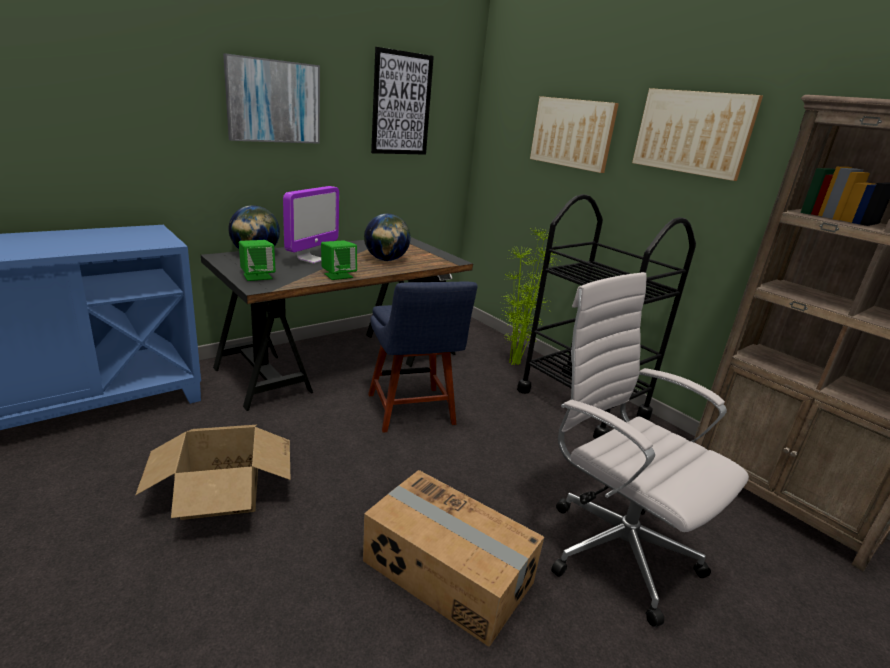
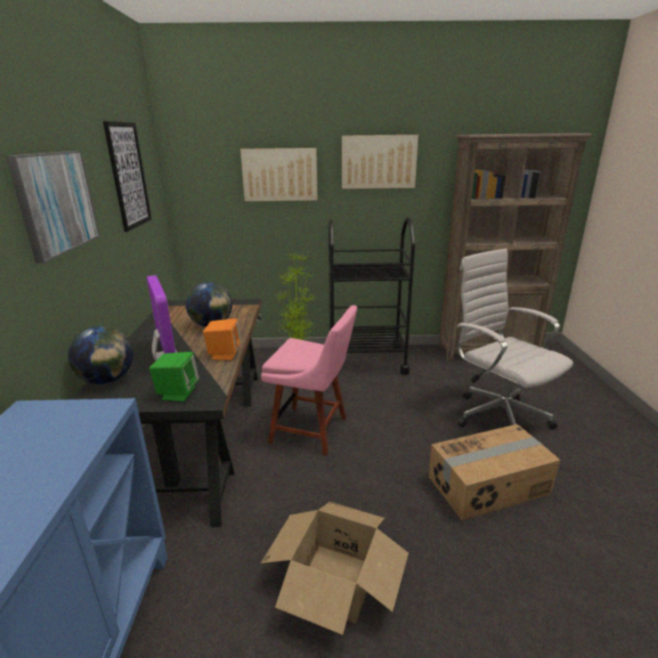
camera: 50 degrees left, 0 degrees up
(338, 275) = (224, 354): green speaker -> orange speaker
(412, 412) = (313, 430): blue chair -> pink chair
(613, 549) = (497, 416): white office chair -> white office chair turned 60 degrees clockwise

